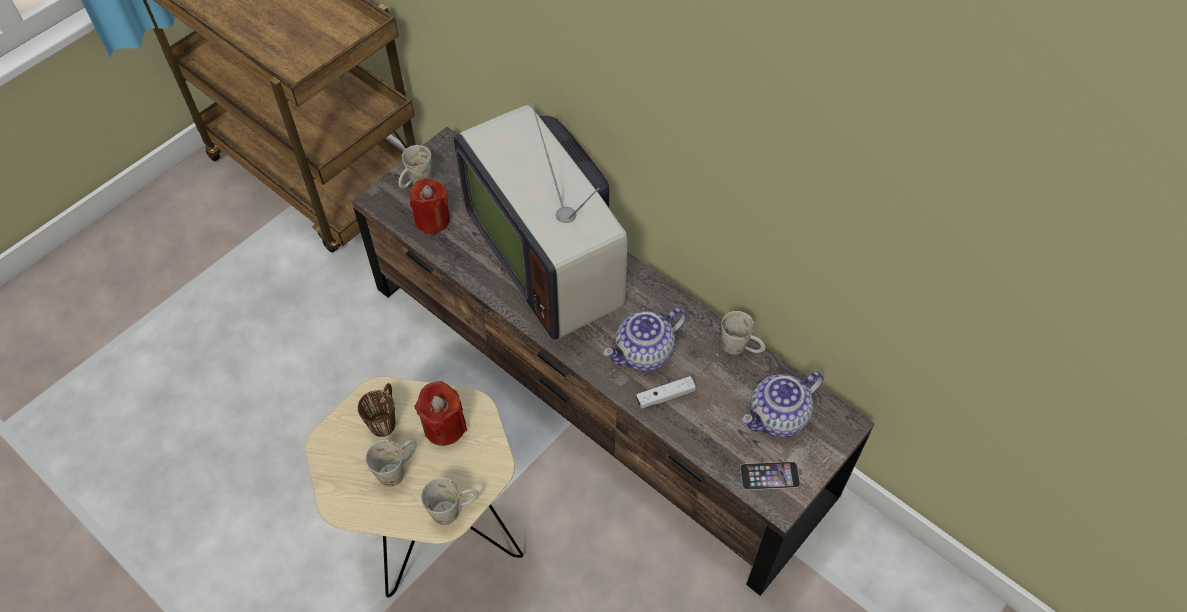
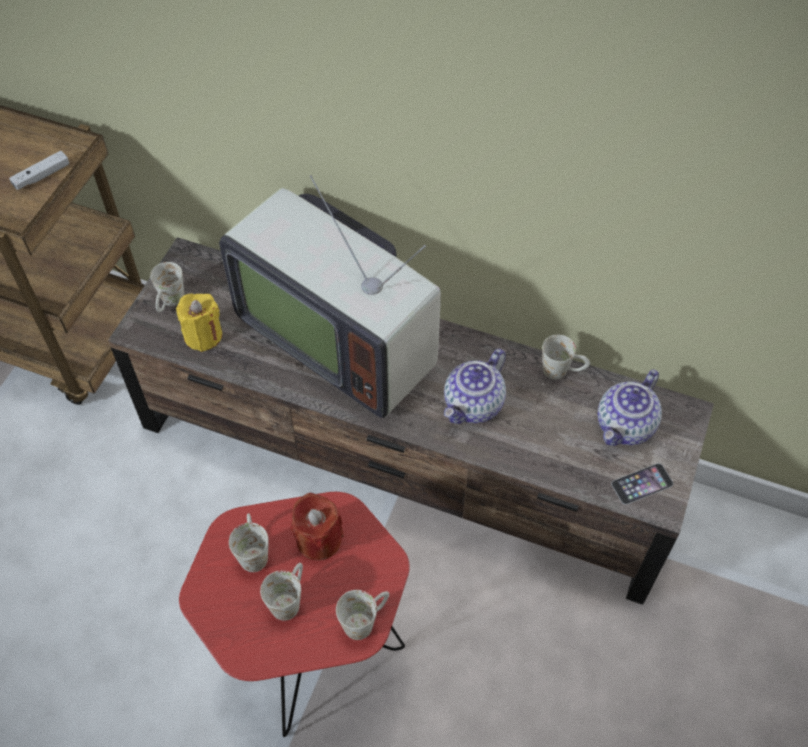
camera: 20 degrees left, 0 degrees up
(385, 417) = (253, 550): brown mug -> white mug
(432, 219) = (203, 335): red candle -> yellow candle
(438, 544) = (313, 664): beige side table -> red side table
(665, 396) = (512, 439): white game controller -> white game controller (42, 176)

